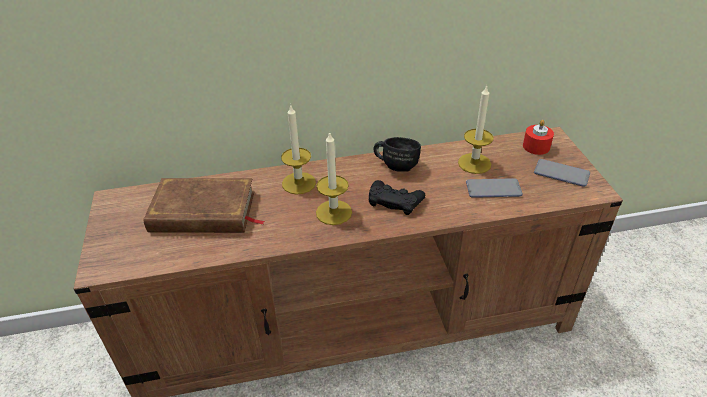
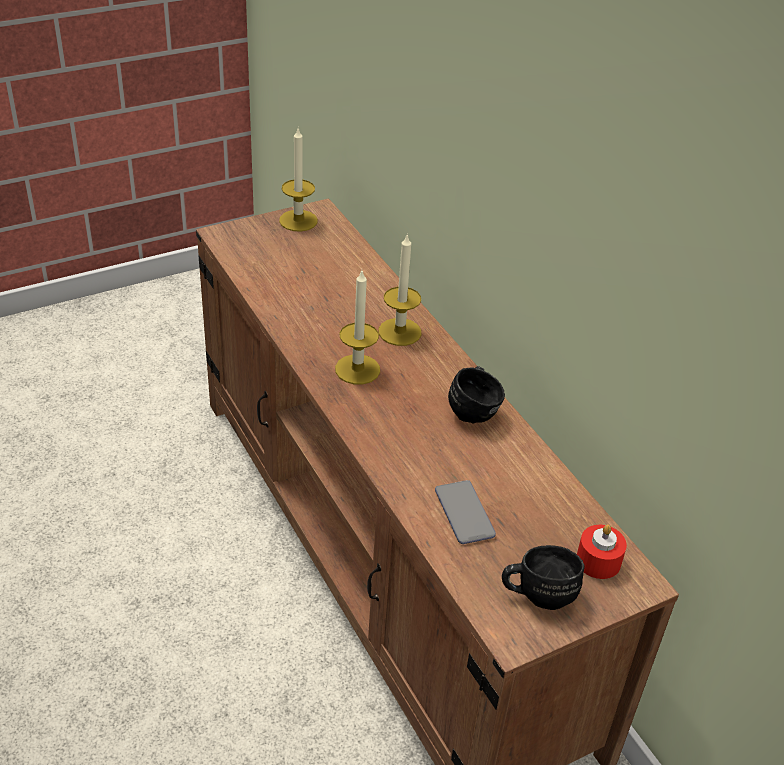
camera: 70 degrees right, 0 degrees up
(203, 212) = (322, 274): brown book -> none
(394, 201) = (399, 418): black game controller -> none
(474, 163) = (516, 489): candle -> candle (298, 220)
(561, 174) = (538, 592): phone -> black mug

